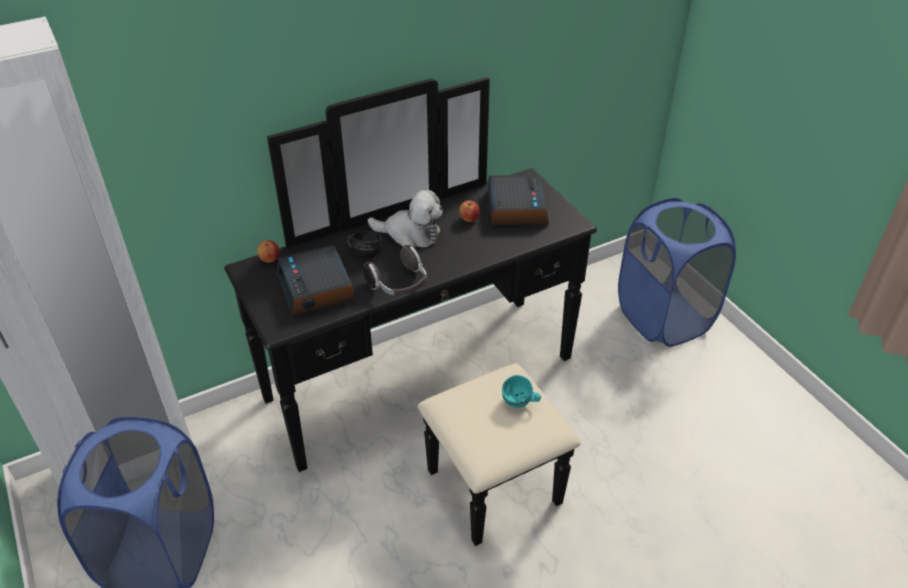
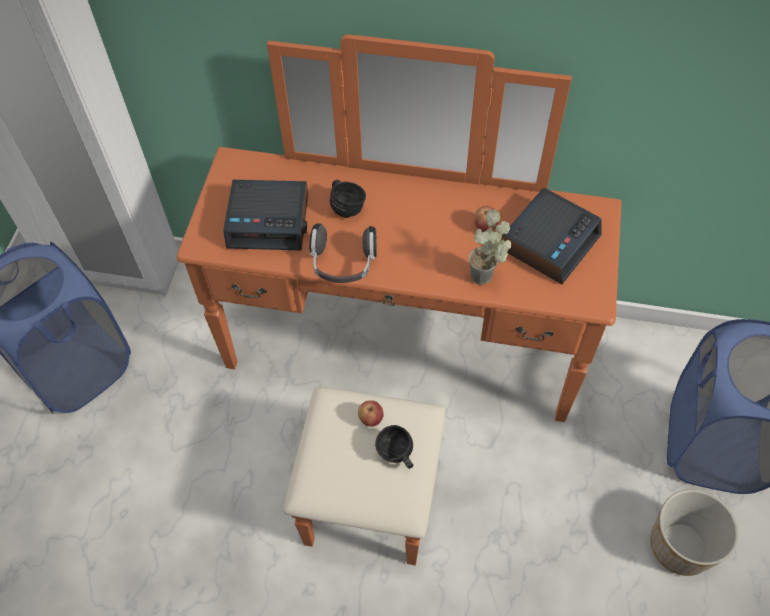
camera: 40 degrees right, 15 degrees up
(270, 259) = (259, 163): apple -> apple (371, 419)
(317, 288) = (269, 221): alarm clock -> alarm clock turned 105 degrees counterclockwise
(410, 234) = (409, 210): plush toy -> none
(437, 400) = (396, 379): black dresser -> orange dresser
(501, 244) = (487, 278): none -> potted plant
(520, 403) = (396, 456): turquoise mug -> black mug
(701, 382) = (682, 545): none -> planter

